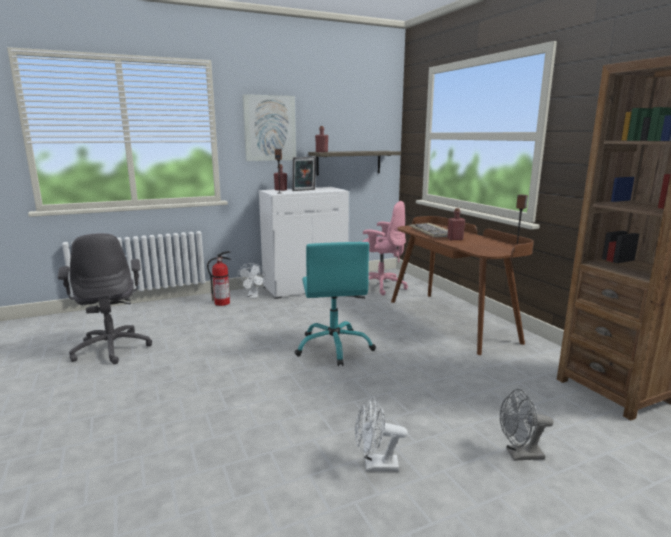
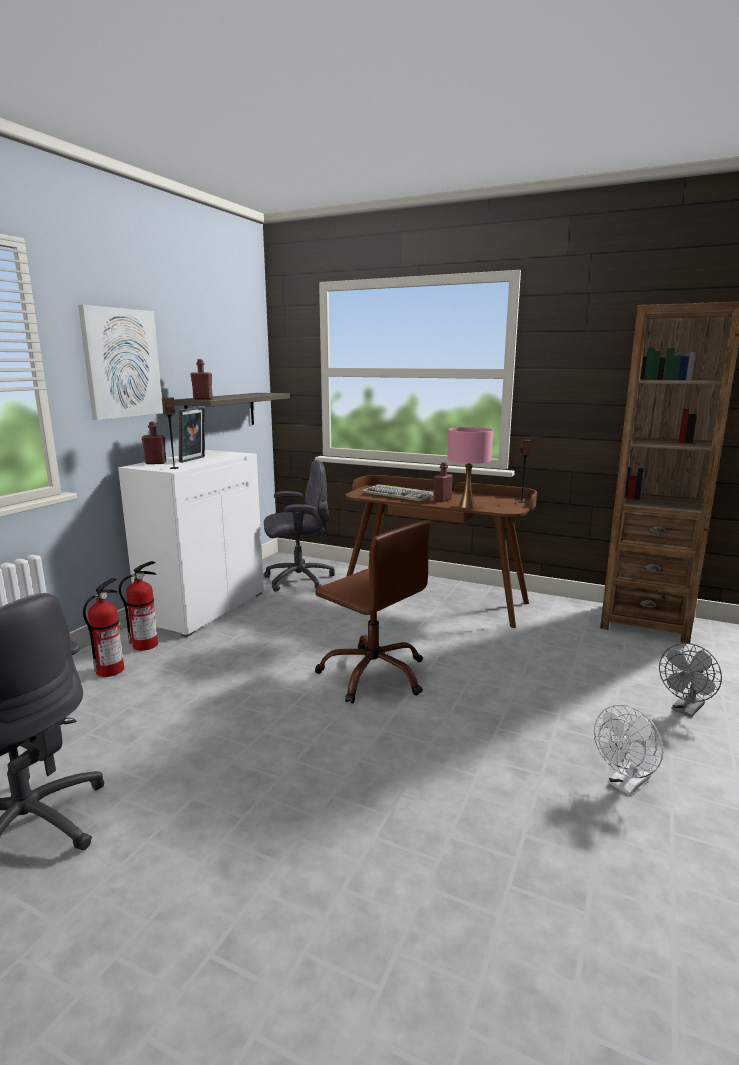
camera: 40 degrees left, 0 degrees up
(253, 297) = (146, 644): white fan -> fire extinguisher
(334, 347) = (374, 674): turquoise office chair -> brown office chair
(380, 286) = (298, 580): pink office chair -> grey office chair
(462, 245) = (467, 506): none -> pink table lamp

